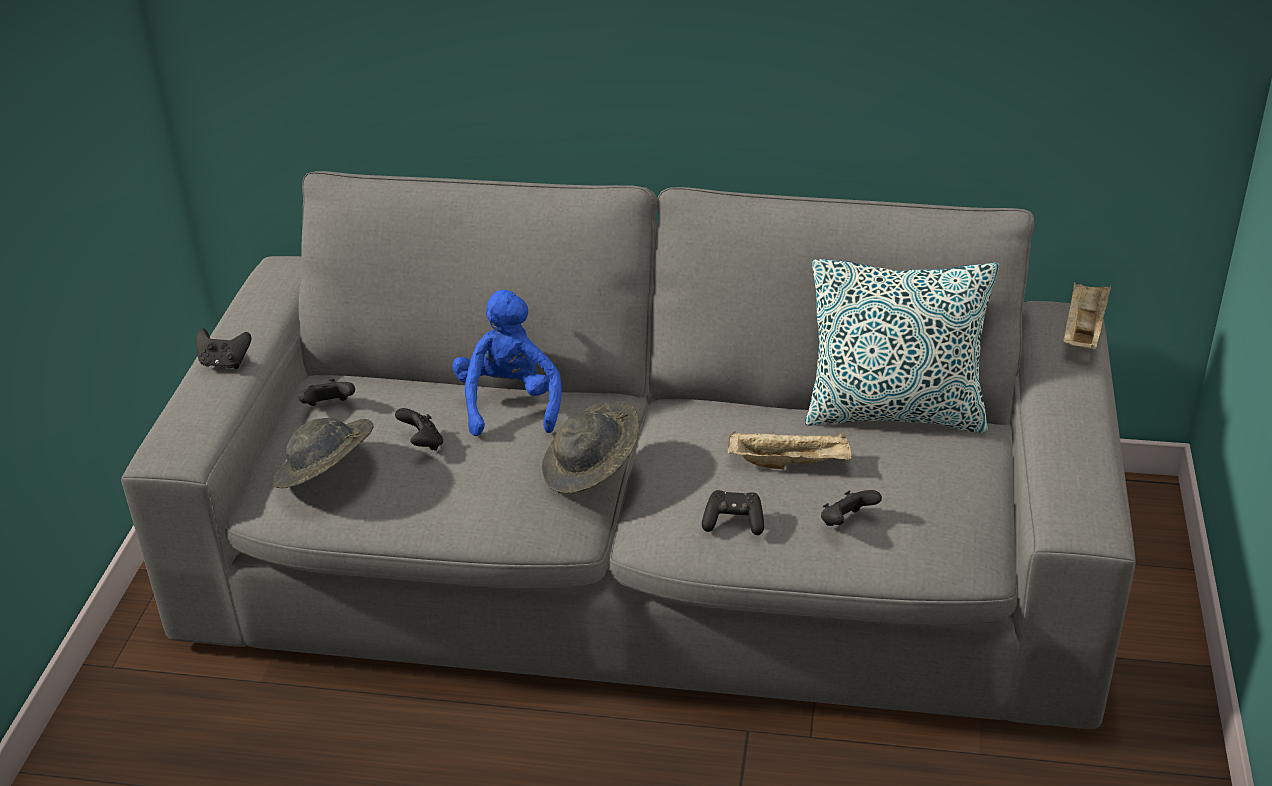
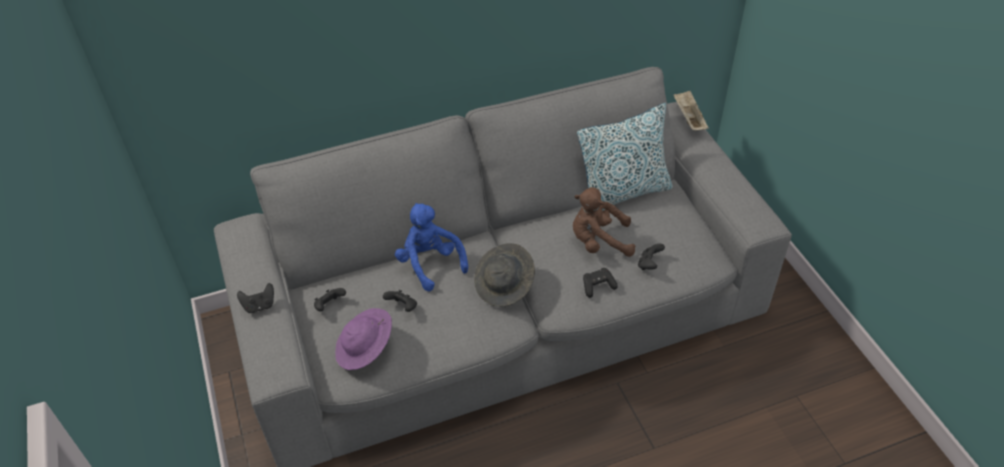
camera: 30 degrees left, 10 degrees up
(326, 476) = (365, 349): grey hat -> purple hat
(790, 463) = (599, 242): beige tray -> brown plush toy

